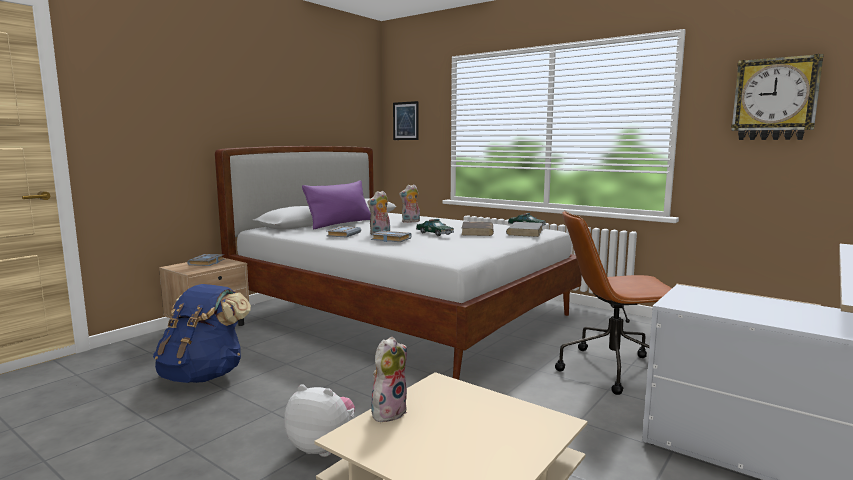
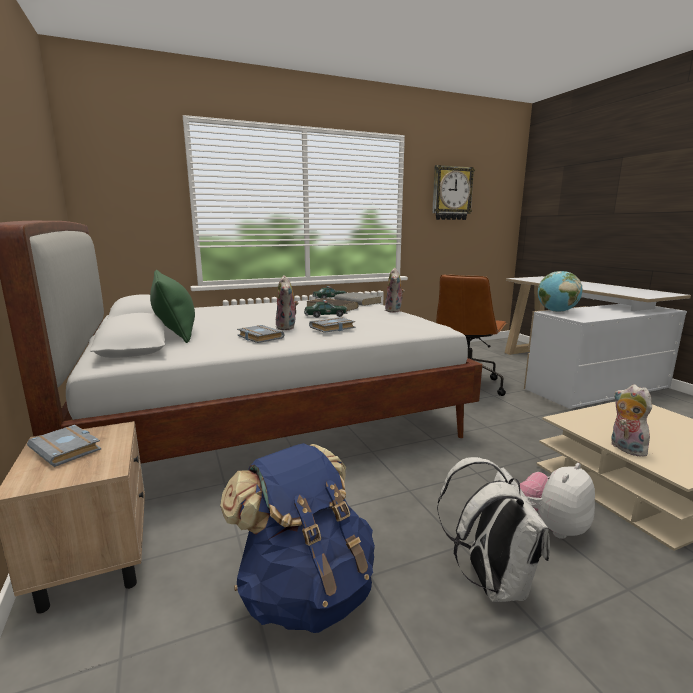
camera: 60 degrees left, 5 degrees up
(235, 427) = (490, 580): none -> white backpack
(340, 223) = (175, 330): purple pillow -> green pillow
(405, 121) = (112, 190): picture -> none
(410, 222) = (233, 313): plush toy -> plush toy (394, 310)
(706, 292) = (556, 311): none -> globe

